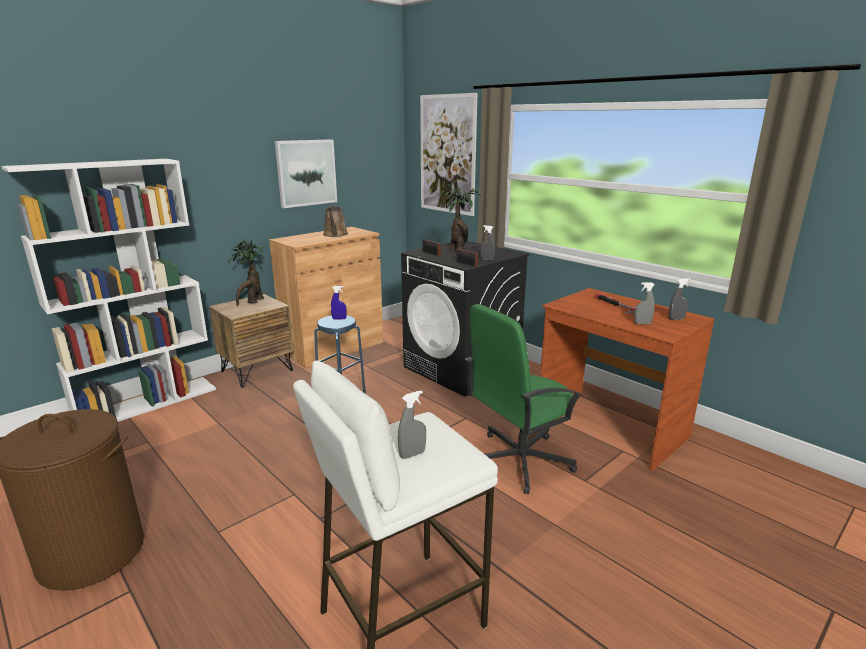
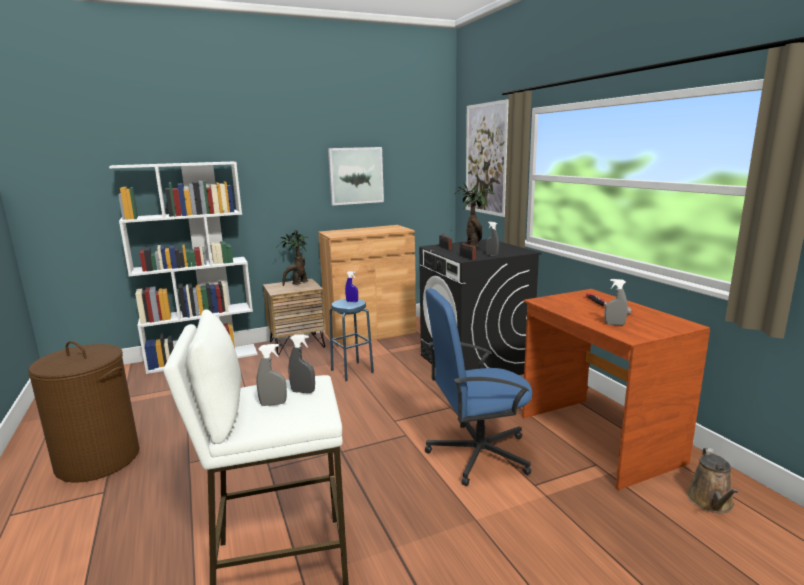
camera: 20 degrees right, 5 degrees down
(335, 235) = (374, 230): brown watering can -> brown watering can (711, 502)
(519, 460) = (477, 453): green office chair -> blue office chair
(676, 319) = (660, 324): grey spray bottle -> grey spray bottle (303, 391)

